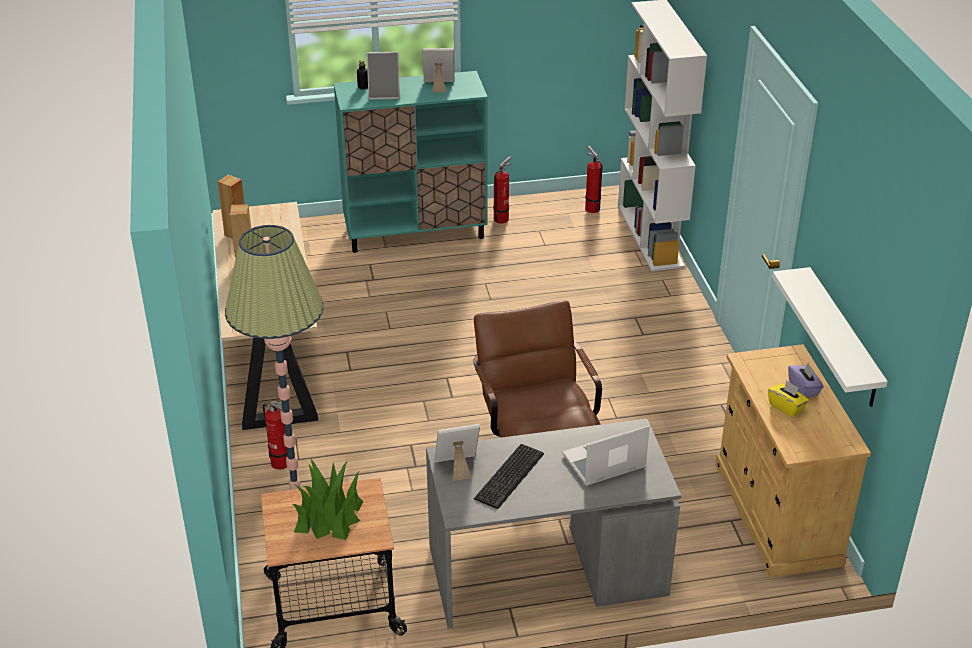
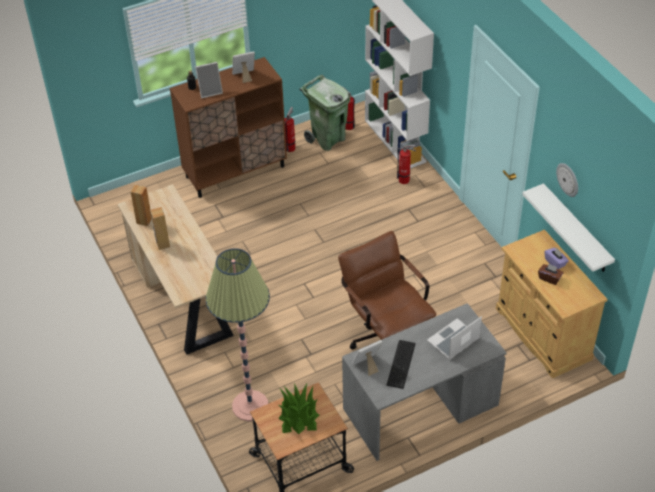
camera: 15 degrees left, 10 degrees up
(282, 464) = (224, 373): fire extinguisher -> fire extinguisher (405, 180)
(415, 232) = (235, 171): turquoise cabinet -> brown cabinet
(557, 218) = (327, 139): none -> green trash can
(786, 407) = (549, 278): yellow tissue box -> brown tissue box
(839, 252) = (568, 179): none -> wall clock

